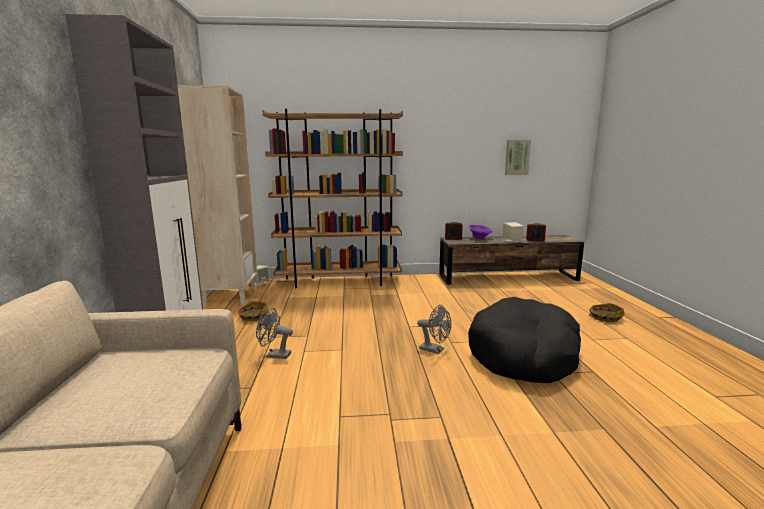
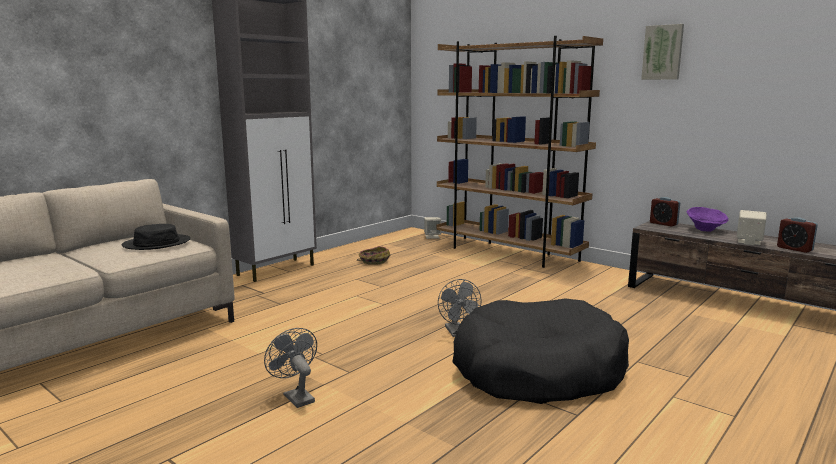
camera: 45 degrees right, 0 degrees up
(150, 369) = (156, 243): none -> black hat
(229, 296) = (388, 241): beige bookcase -> none
(274, 355) = (332, 291): grey fan -> grey fan (295, 397)
(517, 157) = (799, 102): picture -> picture (663, 52)
(604, 317) = (772, 388): basket -> none

